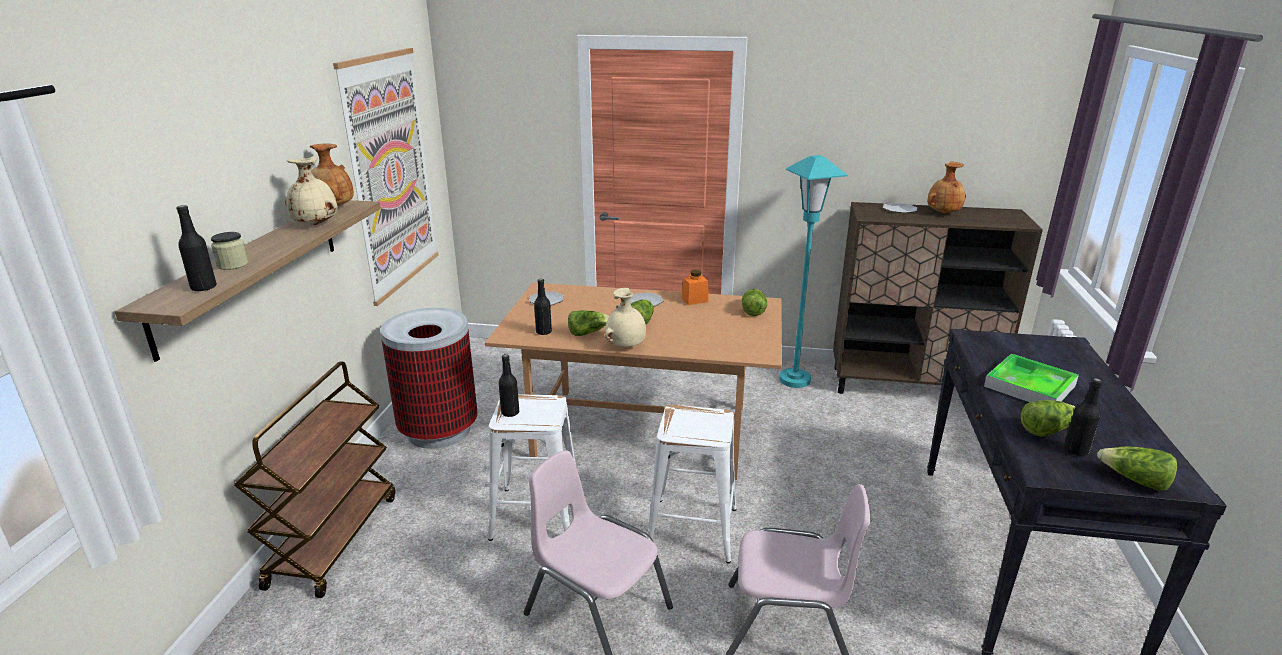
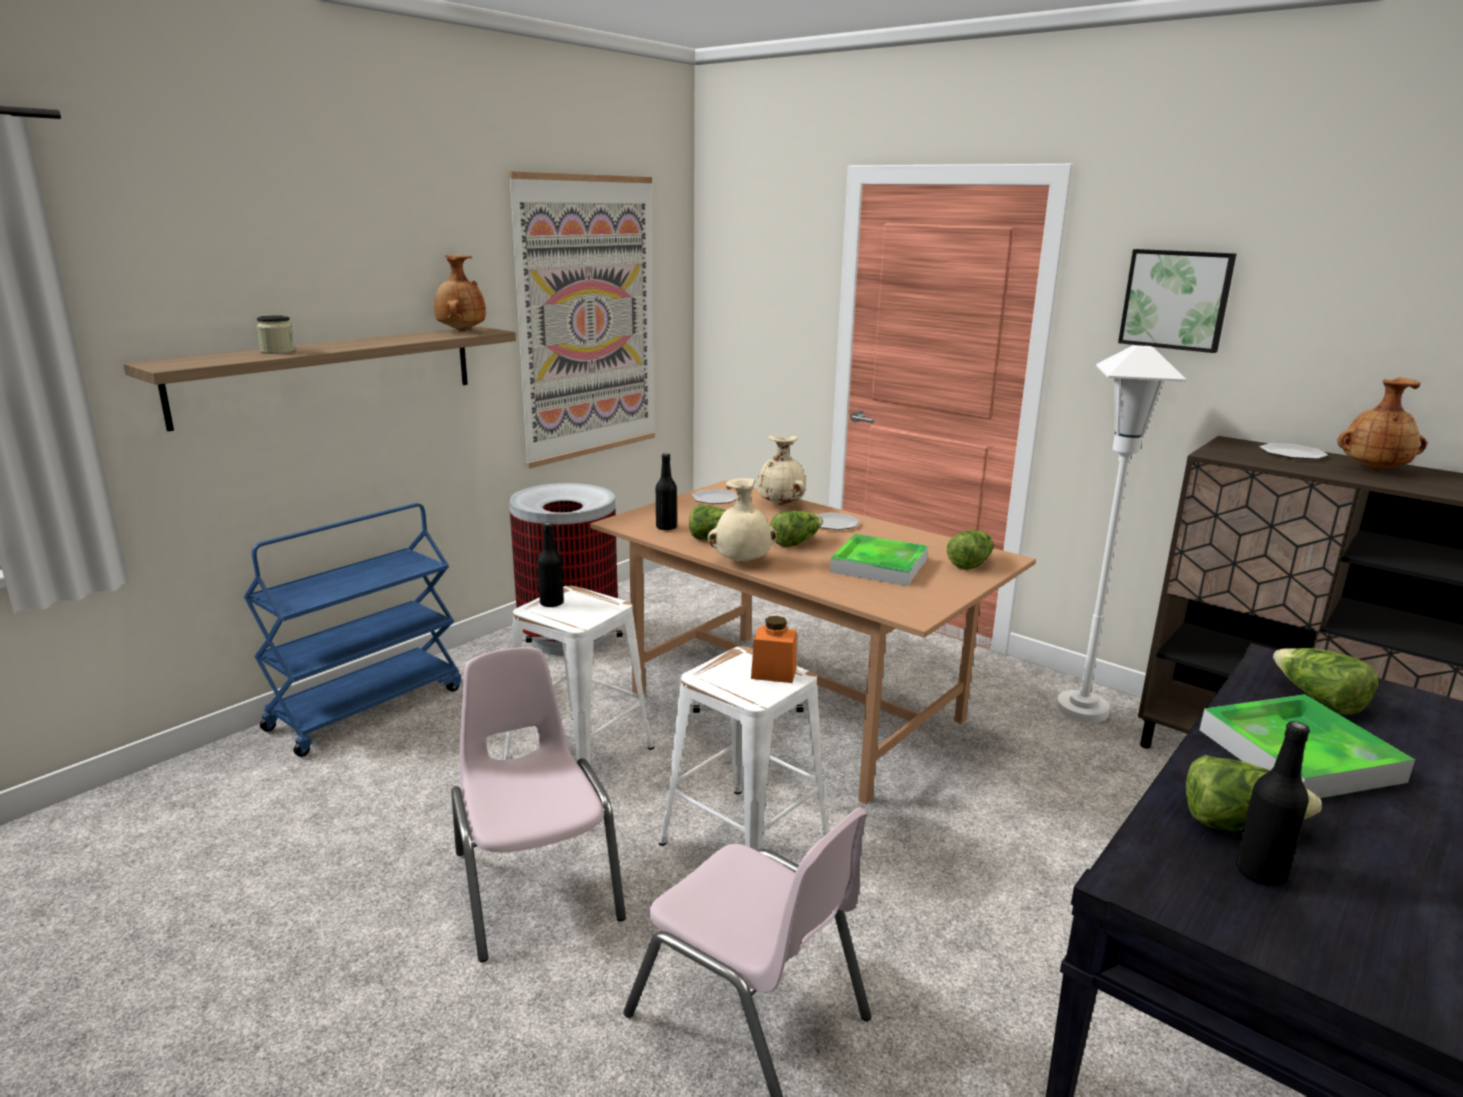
camera: 30 degrees right, 5 degrees down
(204, 288) = (217, 360): black bottle -> none
(316, 224) = (416, 338): beige vase -> beige vase (781, 504)
(333, 539) = (367, 707): brown cart -> blue cart
(694, 300) = (902, 535): orange jar -> orange jar (774, 673)
(707, 326) = (879, 566): none -> tray
(794, 380) = (1082, 709): turquoise floor lamp -> white floor lamp
(820, 122) = (1176, 299): none -> picture
(1135, 481) = (1333, 963): lettuce -> lettuce (1318, 700)

